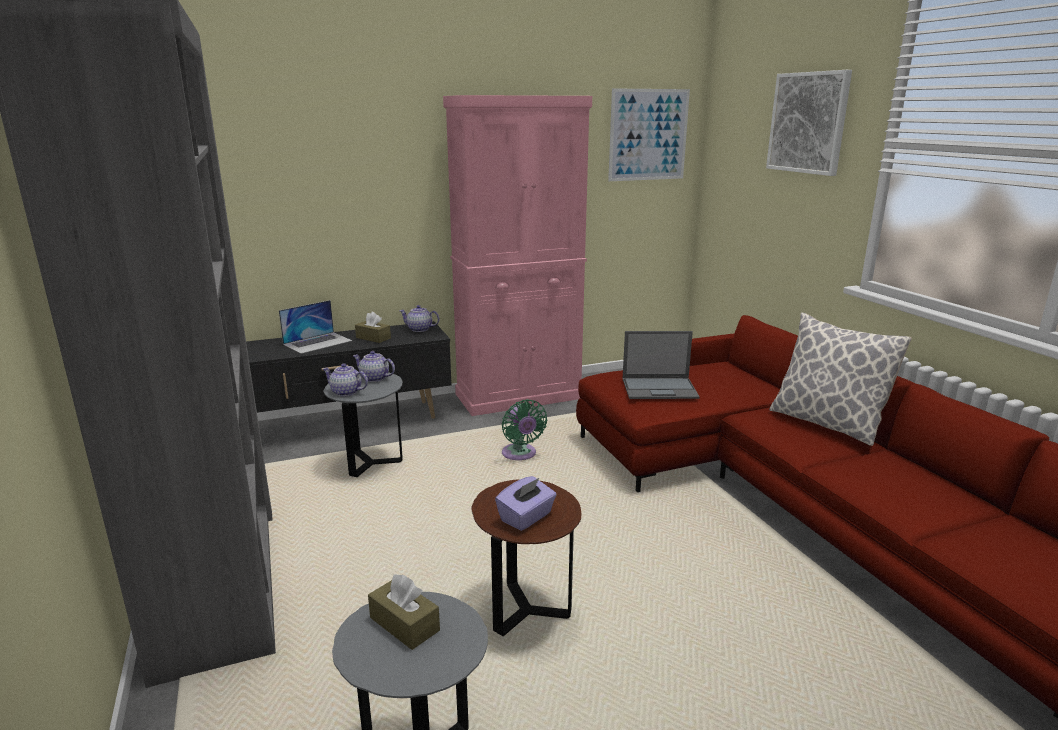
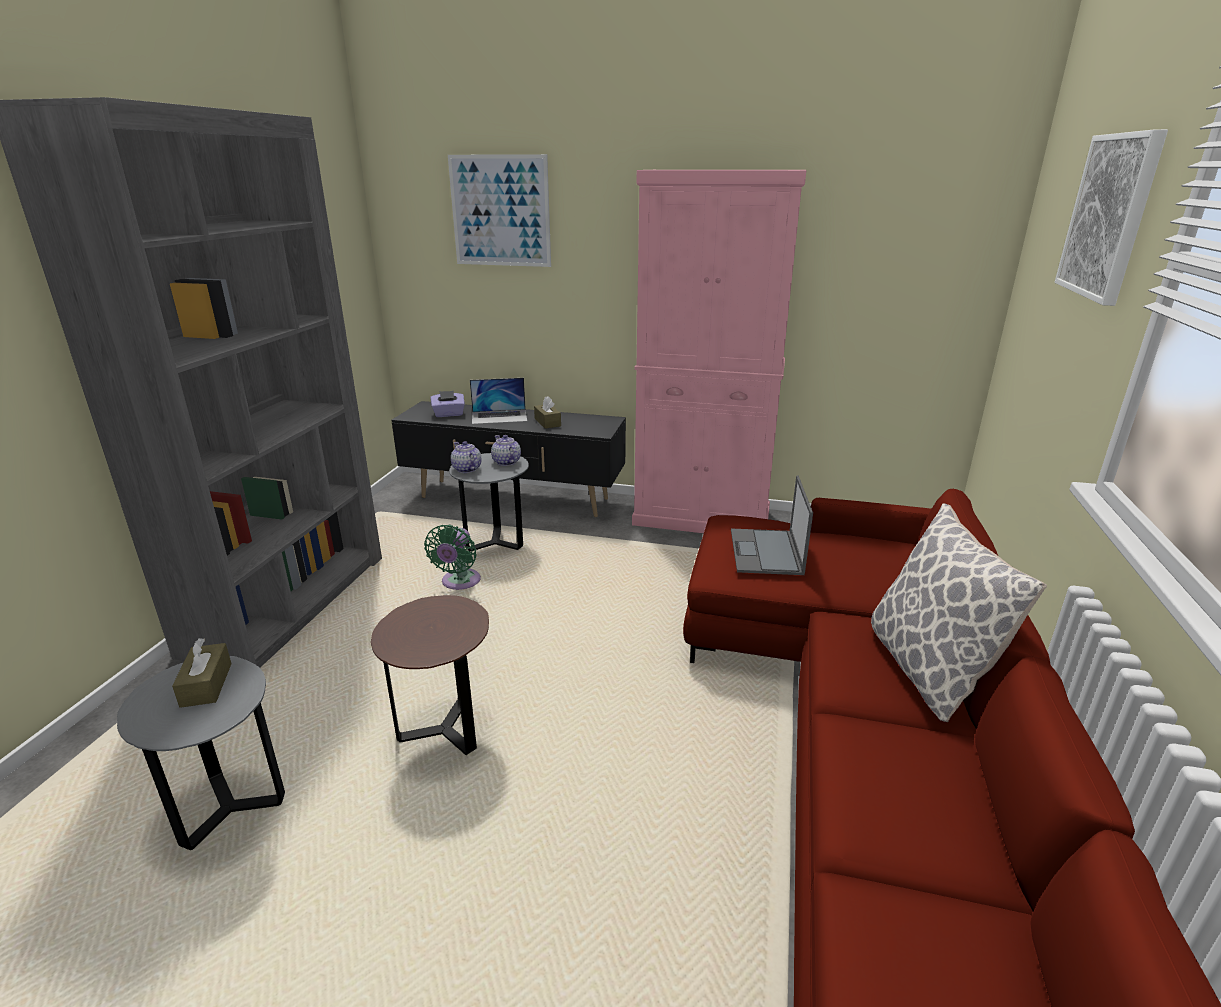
camera: 35 degrees right, 5 degrees up
(419, 329) = (598, 422): teapot -> none
(520, 455) = (627, 579): green fan -> green fan (459, 583)
(526, 517) = (417, 637): purple tissue box -> purple tissue box (449, 414)
(648, 135) = (930, 222): picture -> picture (500, 211)
(660, 388) = (766, 552): laptop -> laptop turned 60 degrees clockwise

